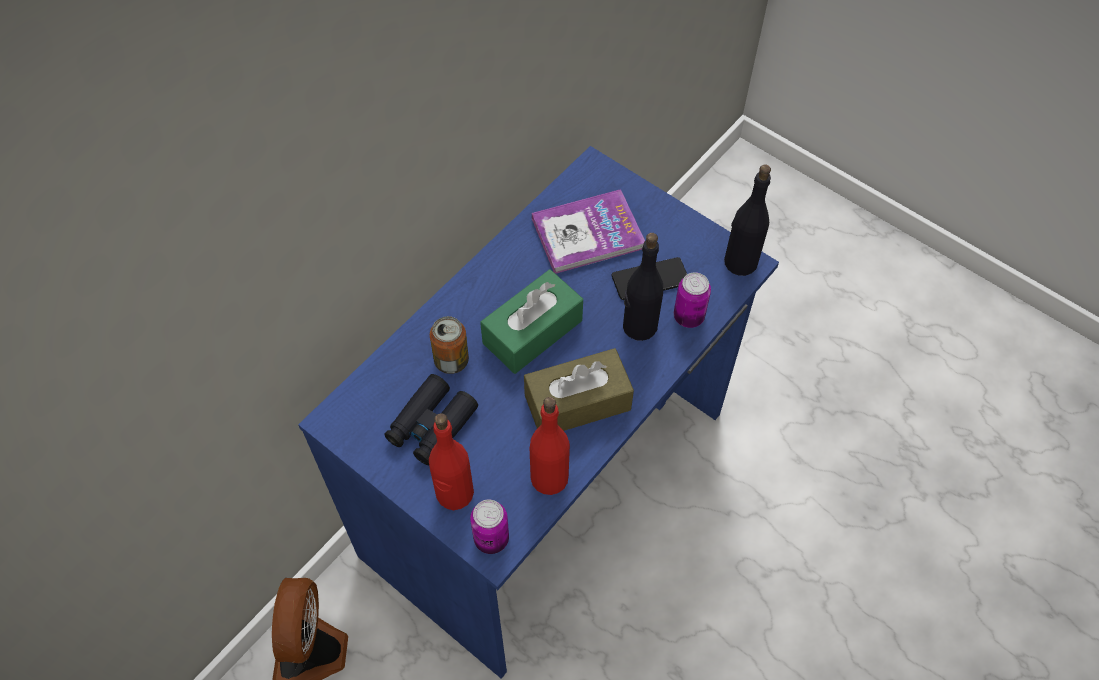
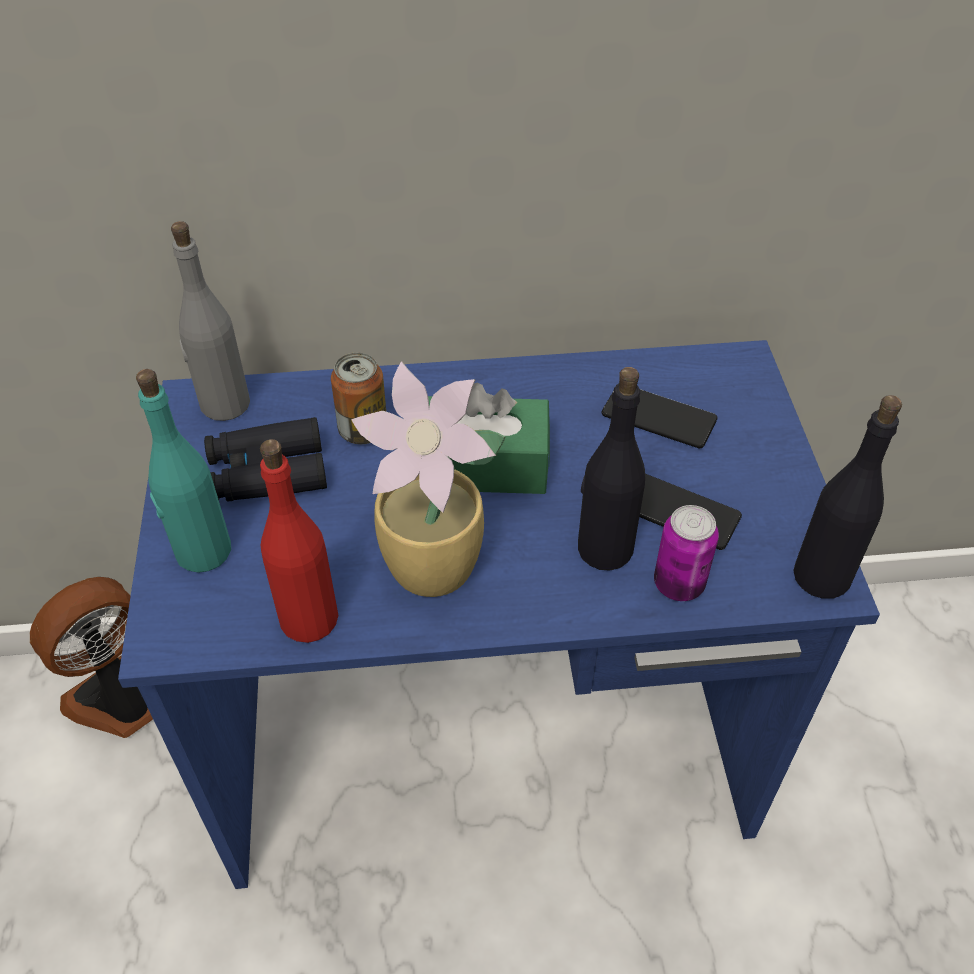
camera: 45 degrees right, 10 degrees down
(355, 408) = (224, 404): none -> grey bottle
(454, 493) = (202, 551): red bottle -> turquoise bottle
(491, 539) = (175, 626): can -> none
(577, 402) = (436, 569): brown tissue box -> potted plant
(588, 233) = (658, 417): book -> phone

